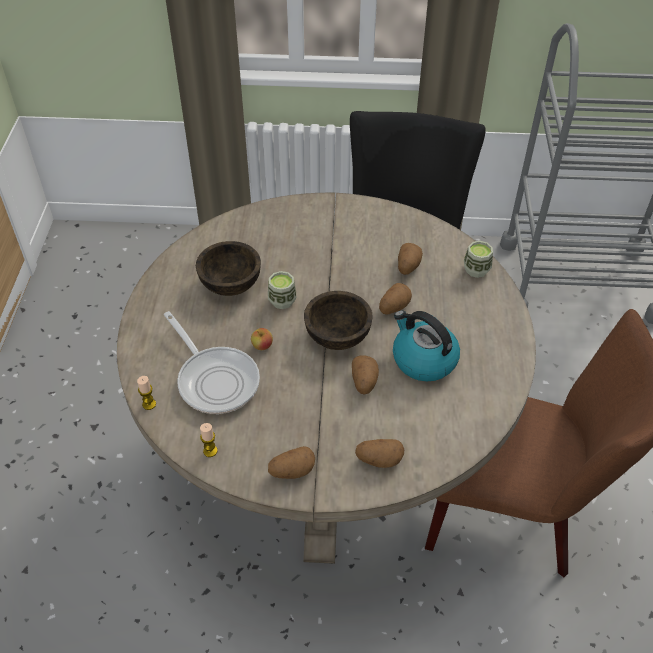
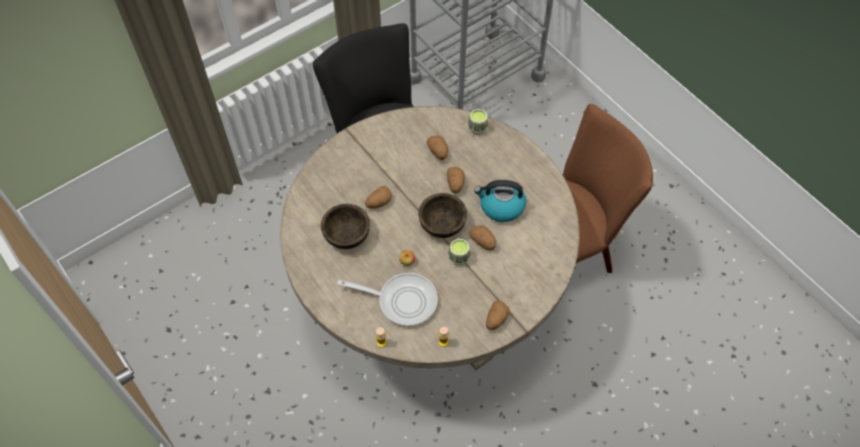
camera: 40 degrees left, 10 degrees up
(282, 301) = (389, 225): cup -> cup (459, 258)
(379, 459) = (532, 280): potato -> potato (378, 202)

